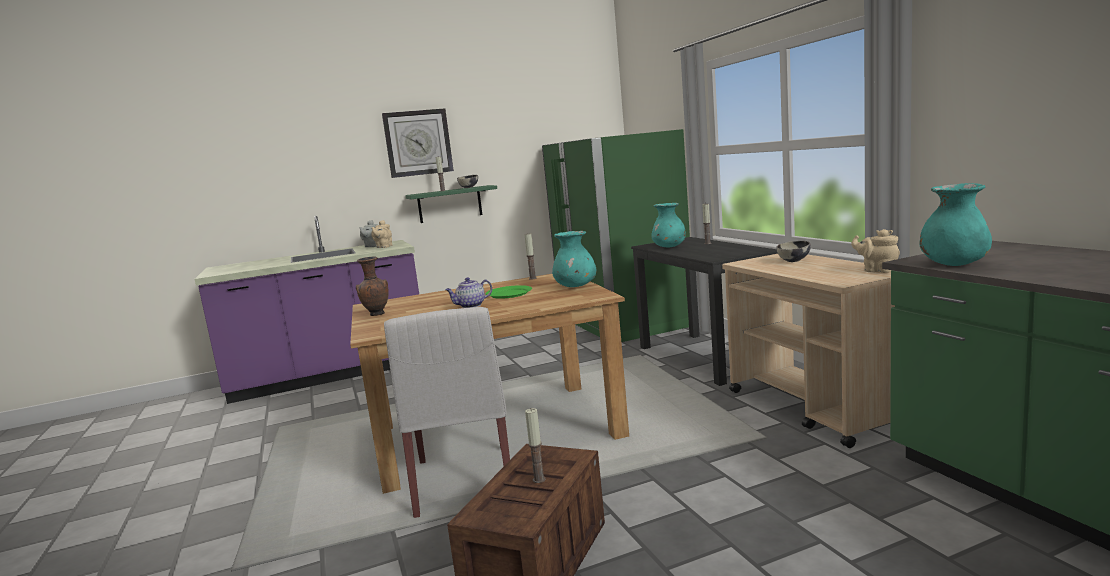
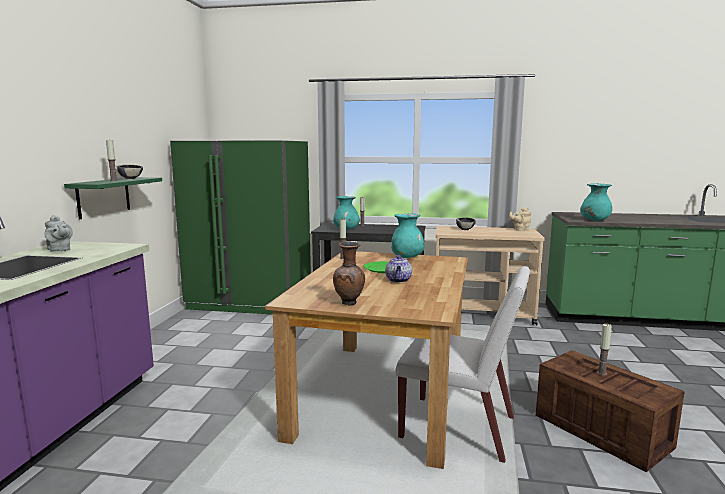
camera: 60 degrees left, 0 degrees up
(383, 247) = (93, 248): beige teapot -> none
(418, 143) = (75, 120): wall clock -> none

